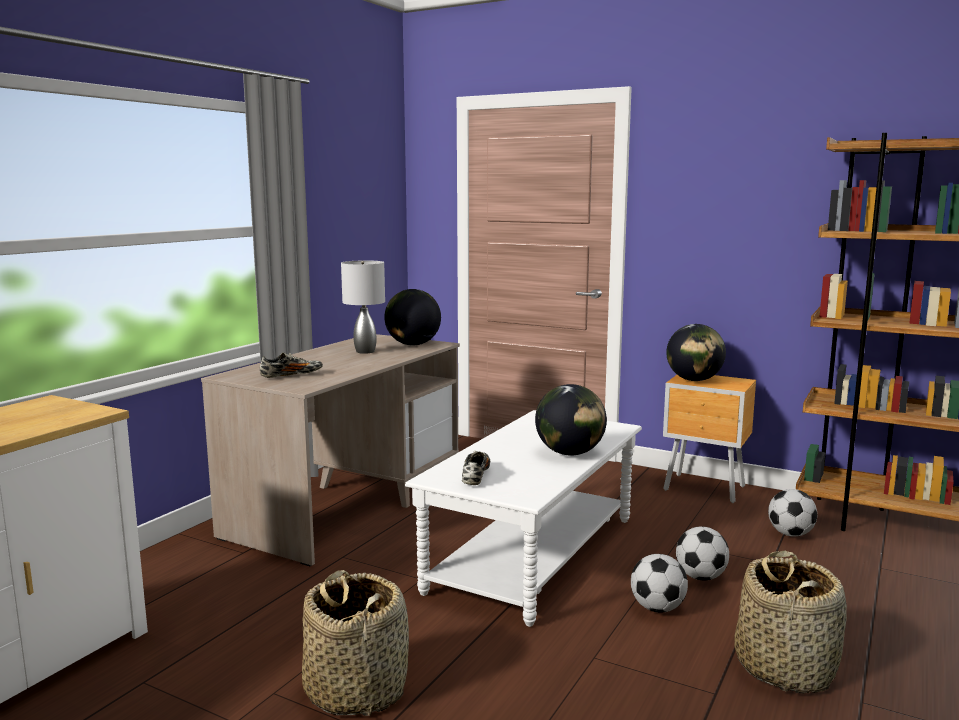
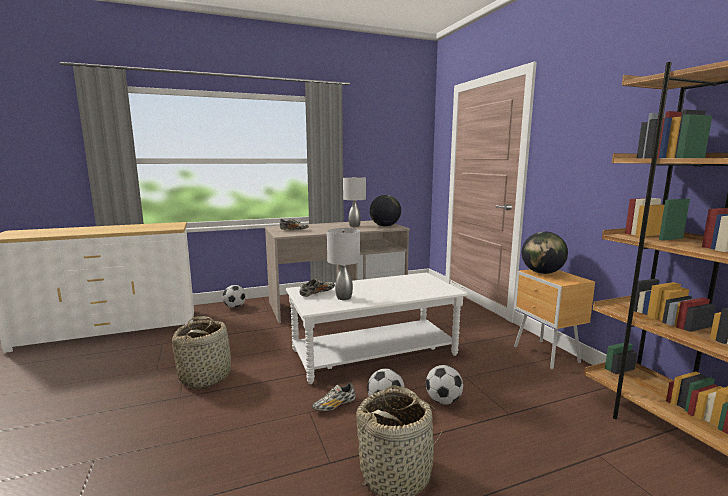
camera: 40 degrees right, 0 degrees up
(526, 471) = (344, 297): none -> grey table lamp
(569, 453) = (387, 295): globe -> none
(608, 636) = (334, 406): none -> shoe
(790, 534) = (560, 403): football -> football (235, 307)

